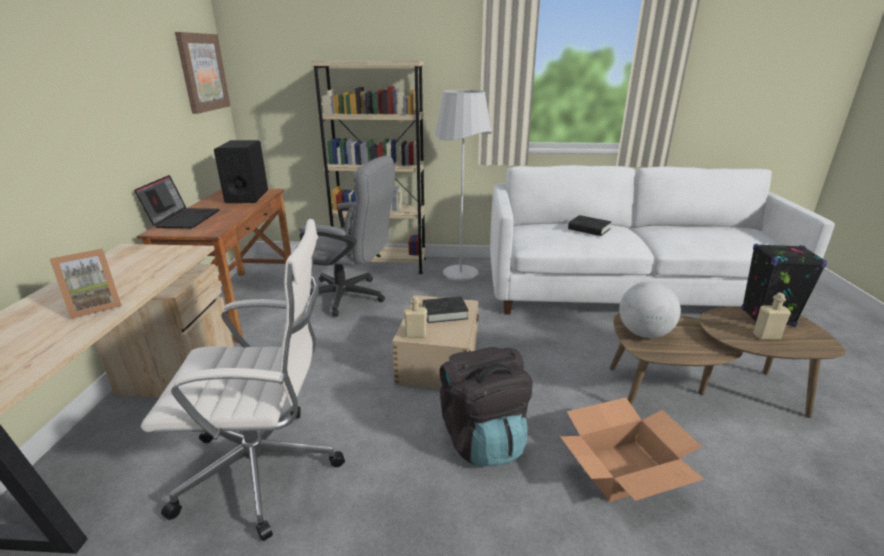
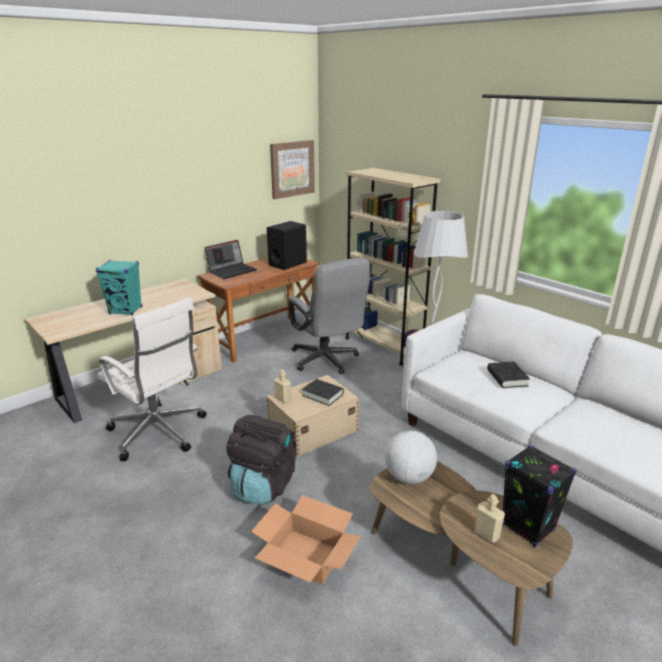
camera: 45 degrees right, 0 degrees up
(95, 306) = (126, 310): picture frame -> turquoise speaker

